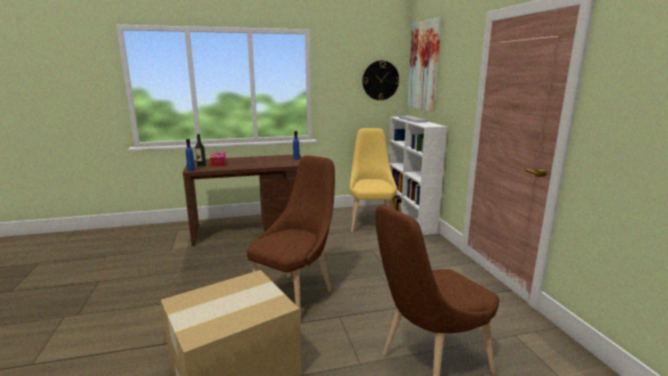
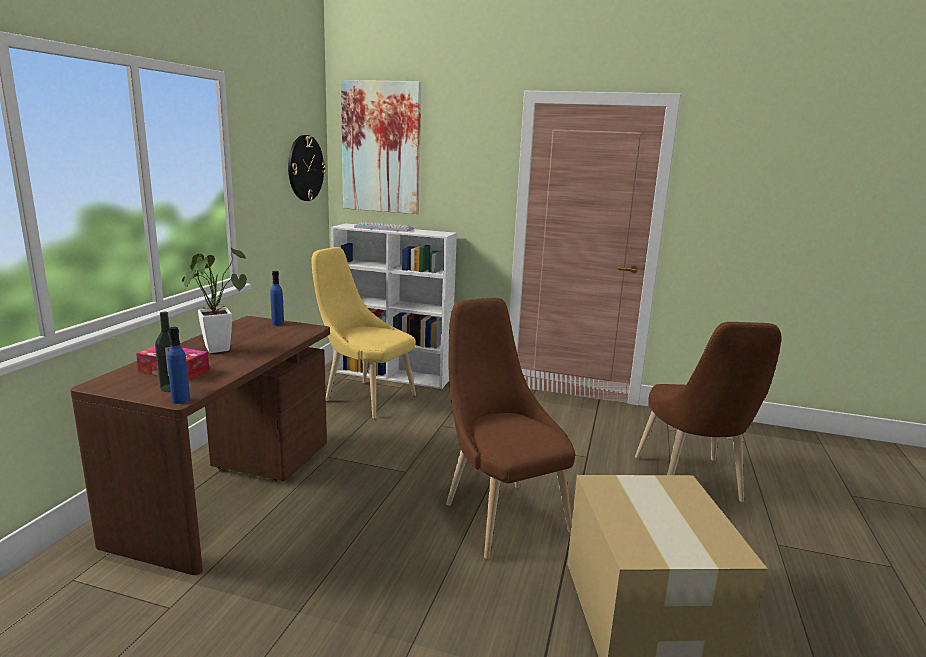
camera: 60 degrees left, 0 degrees up
(251, 160) = (217, 347): none -> potted plant

